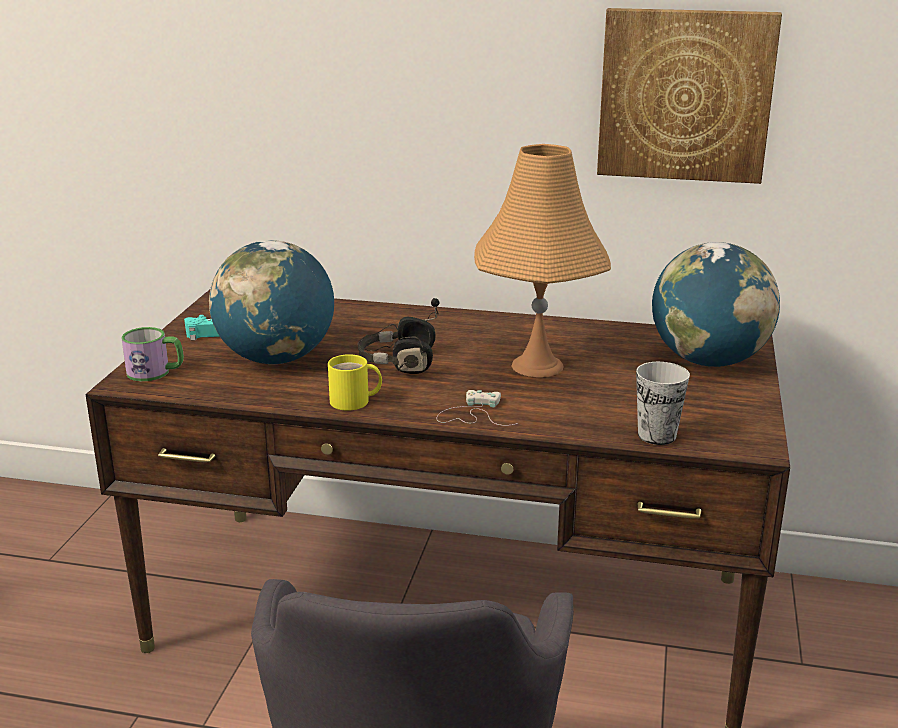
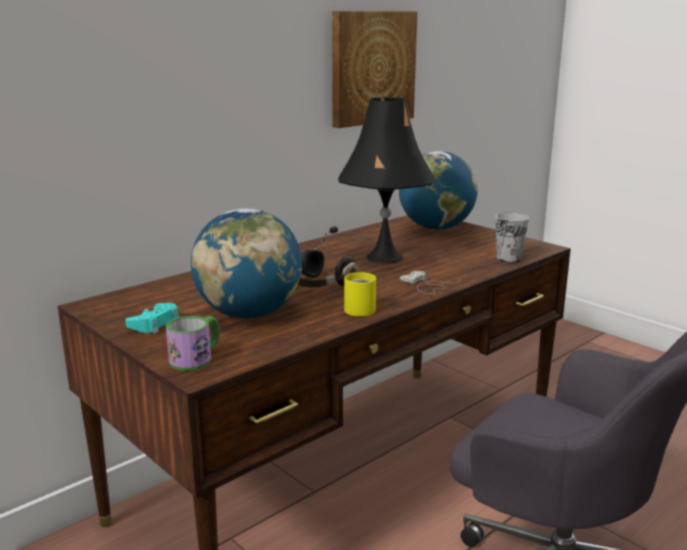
camera: 55 degrees left, 5 degrees down
(537, 366) = (384, 257): orange table lamp -> black table lamp

